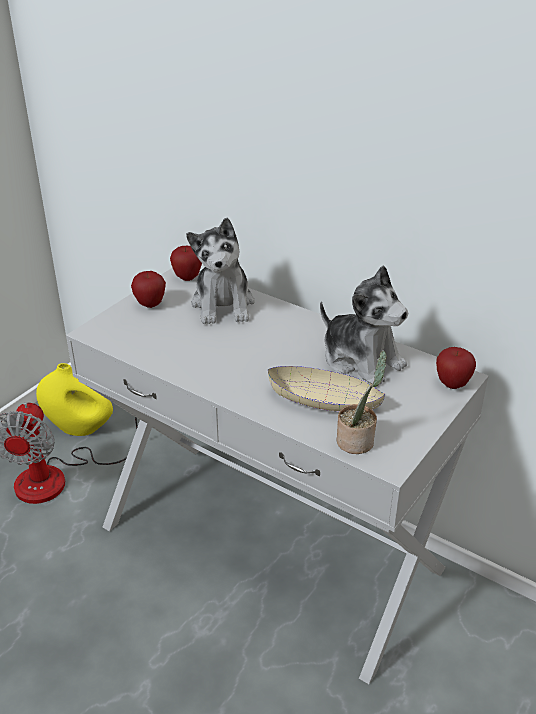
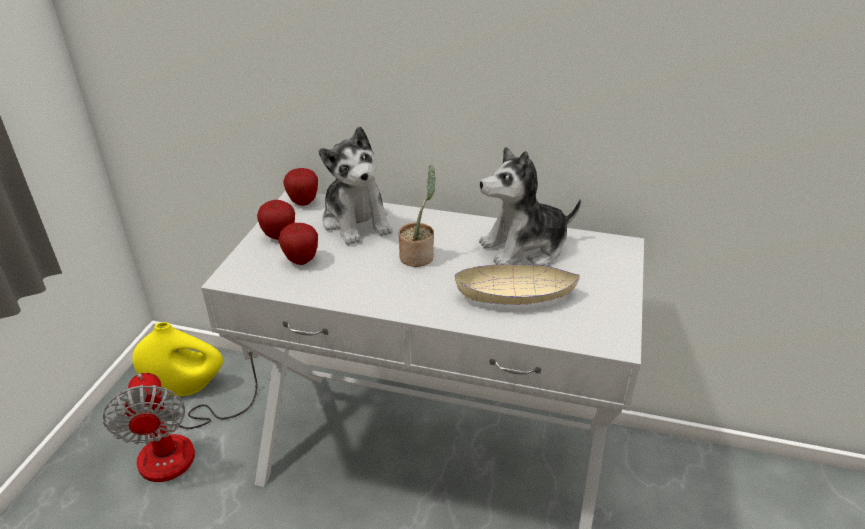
camera: 20 degrees left, 0 degrees up
(358, 441) = (572, 328): potted plant -> potted plant (418, 256)
(361, 360) = (524, 248): plush toy -> plush toy turned 135 degrees clockwise
(452, 384) = (619, 253): apple -> apple (301, 260)

